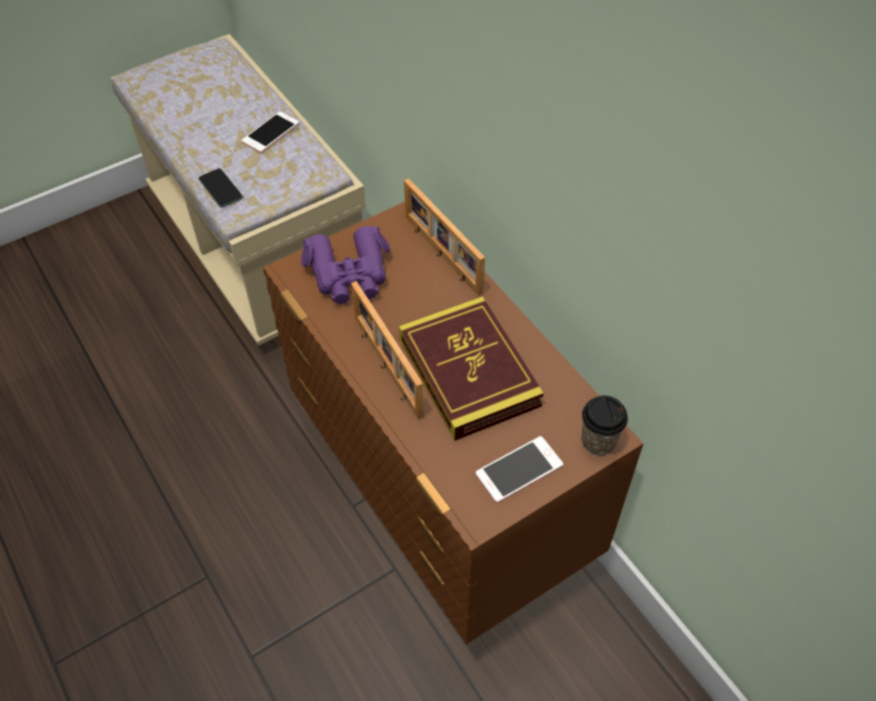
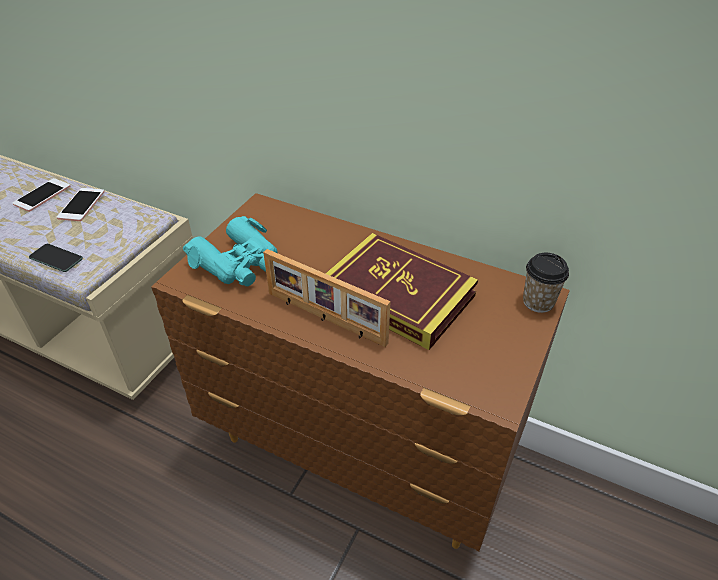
camera: 30 degrees left, 10 degrees down
(349, 274) = (239, 263): purple binoculars -> turquoise binoculars
(441, 255) = (308, 223): picture frame -> none
(519, 470) = (499, 348): phone -> phone (42, 195)

